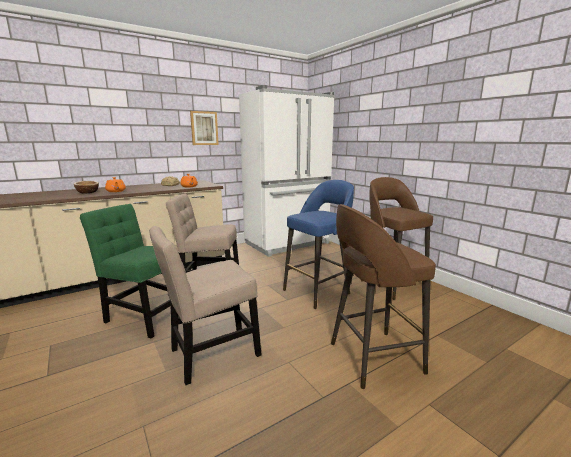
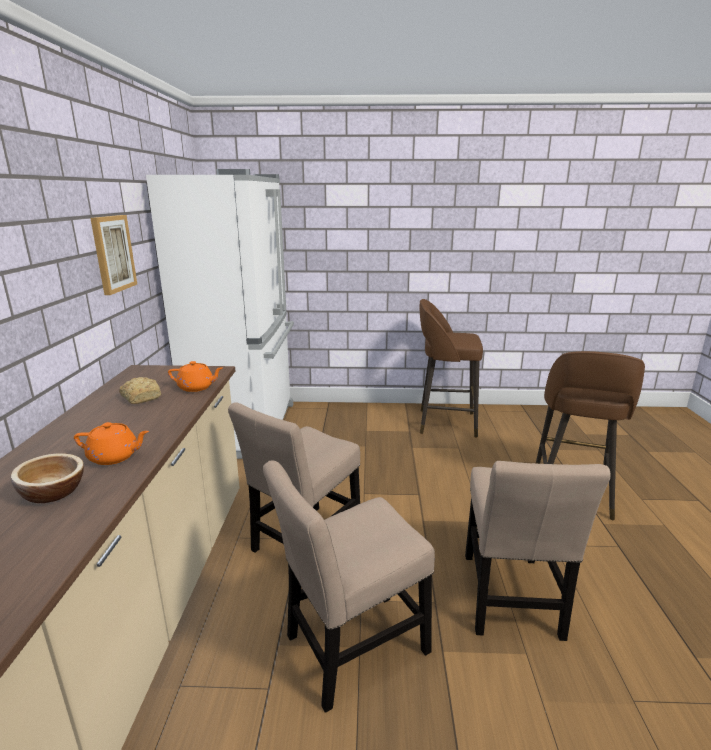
camera: 55 degrees left, 5 degrees up
(143, 317) = (351, 649): green chair -> beige chair
(318, 291) = (419, 467): blue stool -> none

